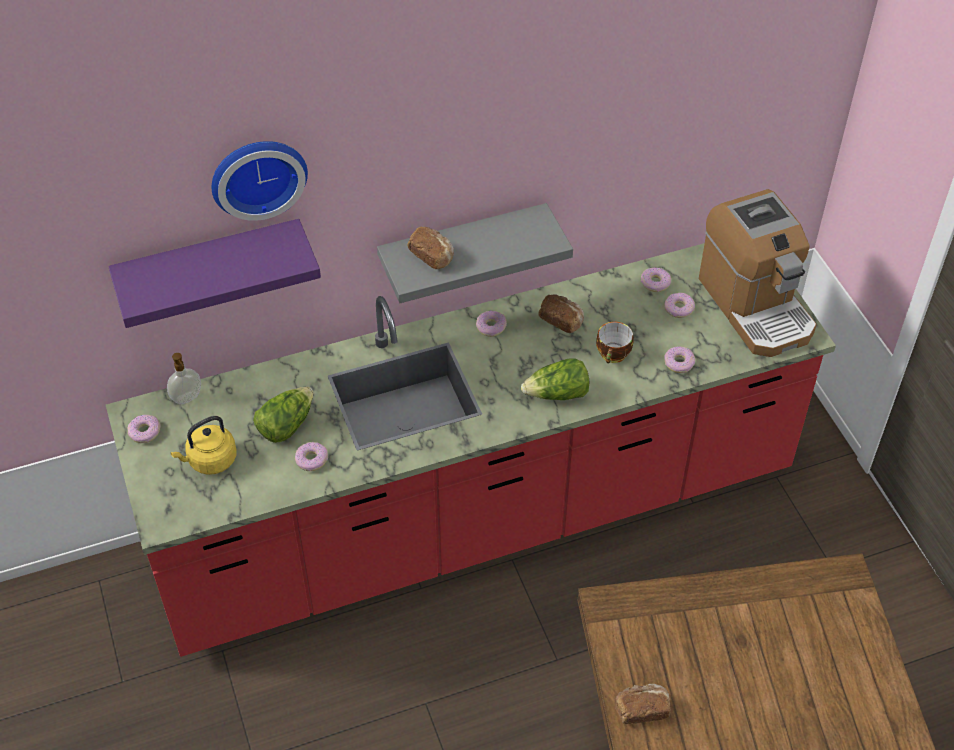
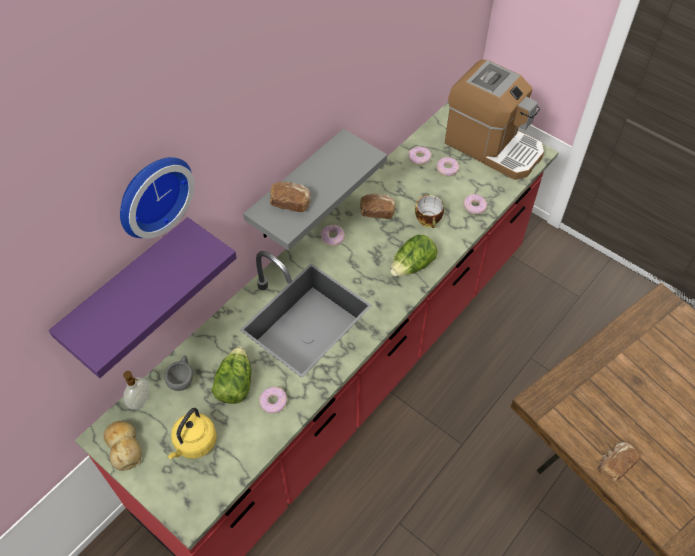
camera: 30 degrees left, 5 degrees up
(144, 432) = (124, 447): donut -> bread
(240, 396) = (182, 378): none -> grey cup

